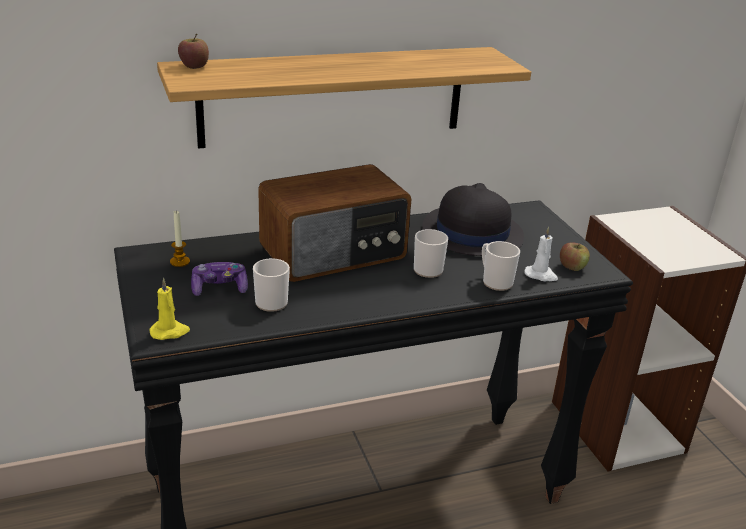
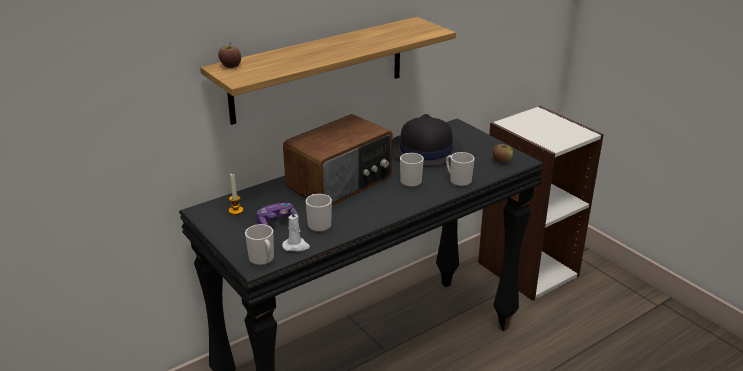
camera: 15 degrees left, 0 degrees up
(170, 332) = (262, 259): yellow candle -> mug
(541, 275) = (485, 170): white candle -> white candle (296, 246)

